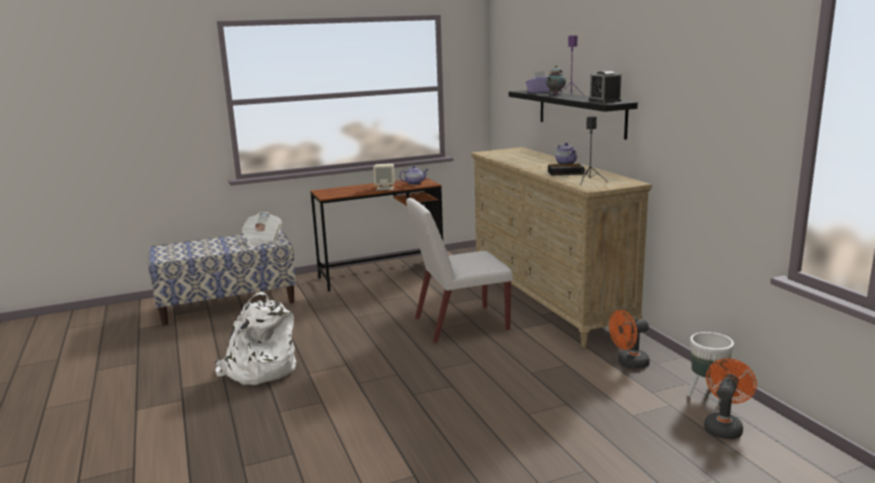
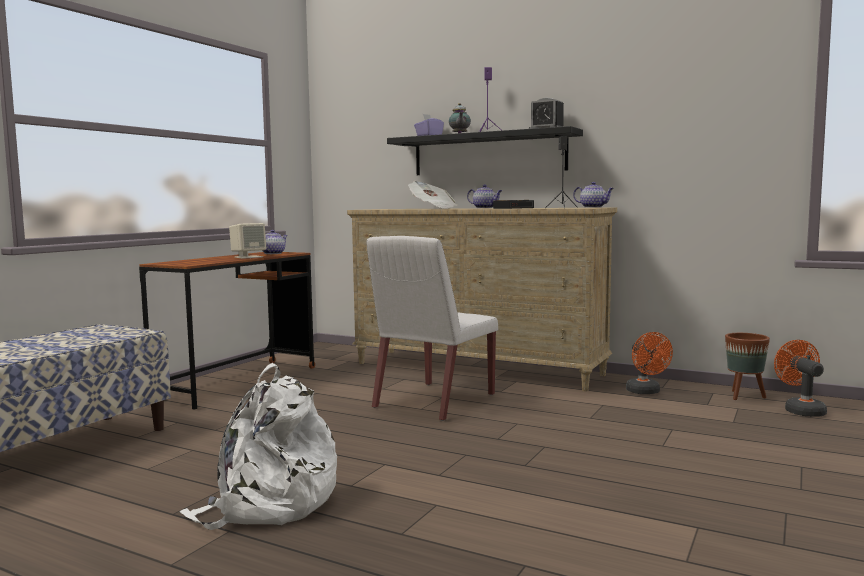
camera: 40 degrees left, 10 degrees down
(261, 240) = (102, 334): newspaper -> newspaper (433, 208)
(628, 182) = (593, 207): none -> teapot
(628, 363) = (646, 392): orange fan -> orange fan turned 45 degrees counterclockwise
(706, 395) = (743, 396): white planter -> brown planter

